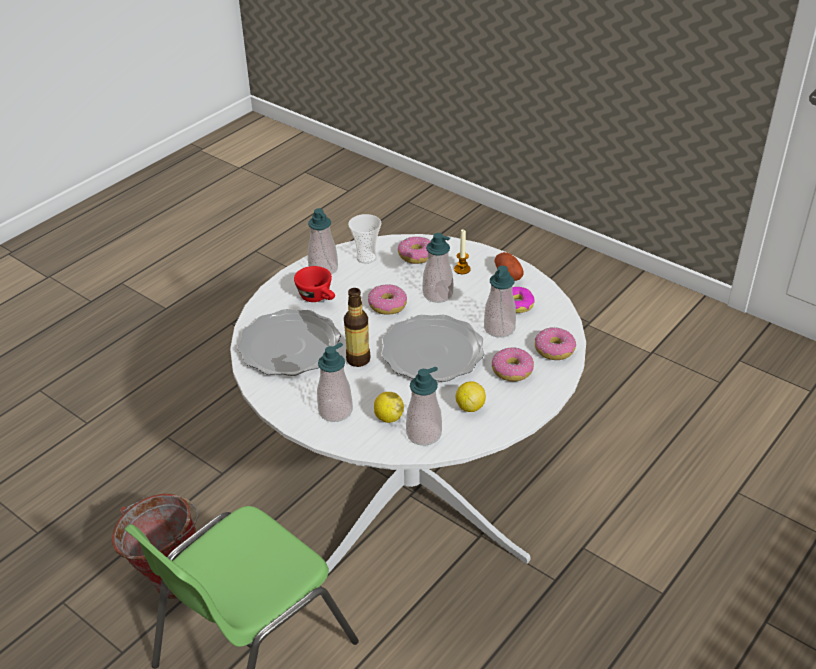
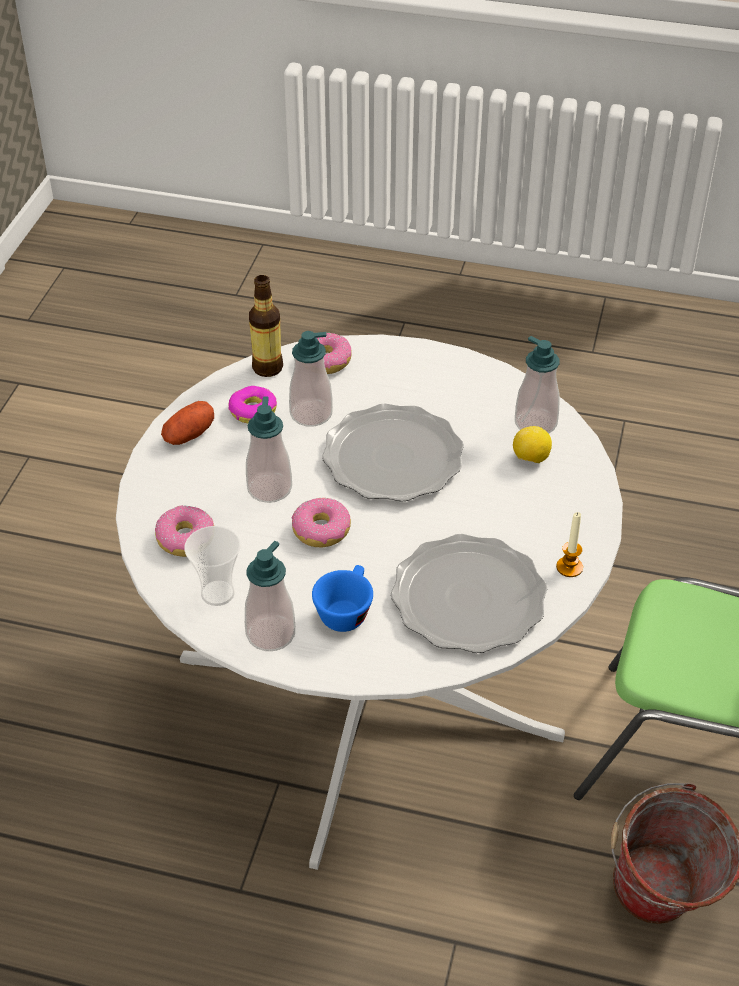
camera: 115 degrees left, 5 degrees up
(318, 298) = (345, 611): red cup -> blue cup
(335, 411) = (553, 507): soap dispenser -> none
(358, 359) = (449, 520): bottle -> bottle (267, 368)
(462, 269) = (198, 481): candle -> candle (569, 567)
(470, 407) = (467, 401): lemon -> none
(512, 370) = (384, 384): donut -> none

